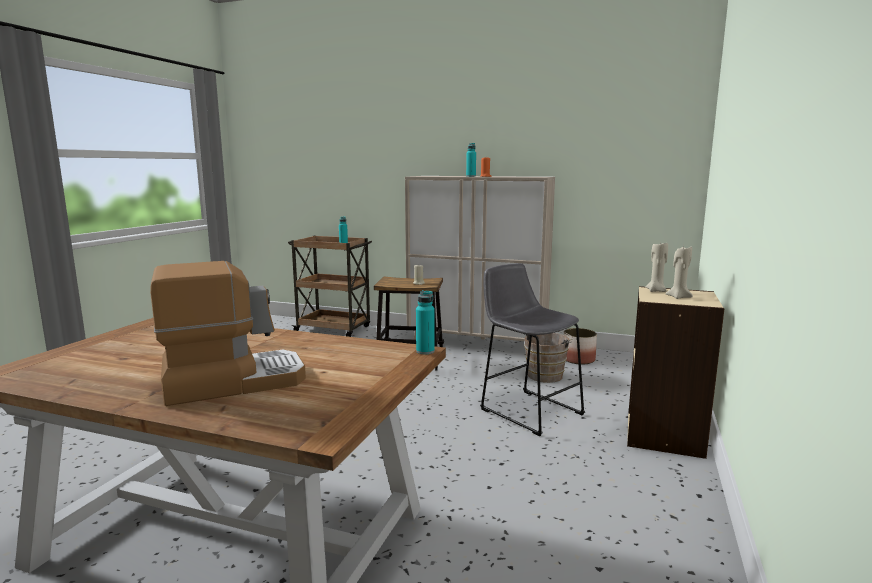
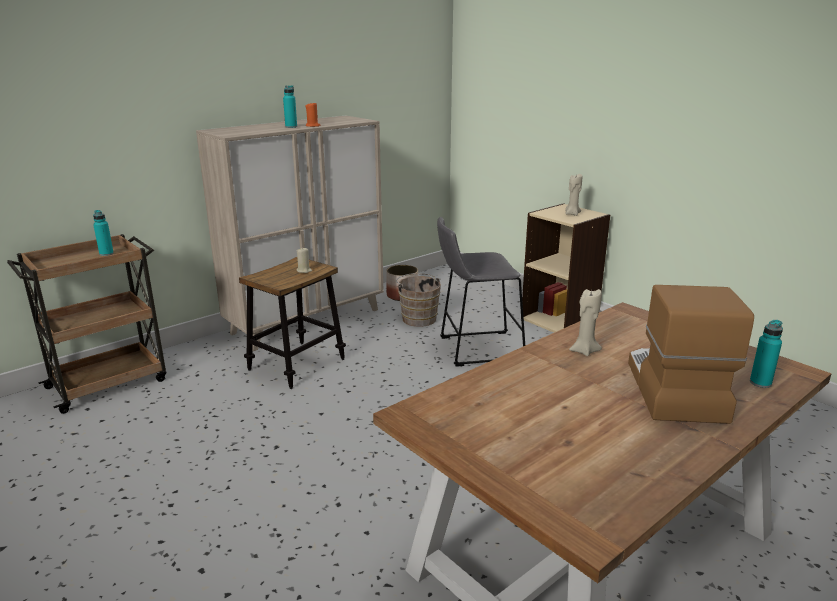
camera: 60 degrees left, 10 degrees up
(425, 351) = (630, 309): turquoise bottle -> turquoise bottle (760, 383)
(656, 291) = (548, 213): beige candle -> beige candle (584, 351)

